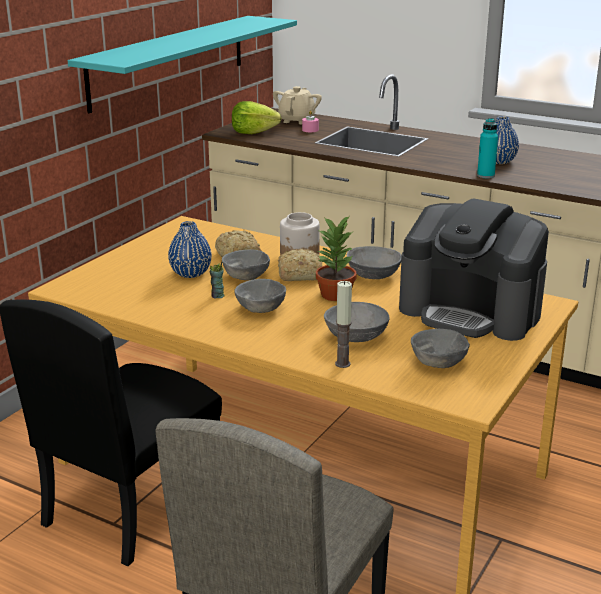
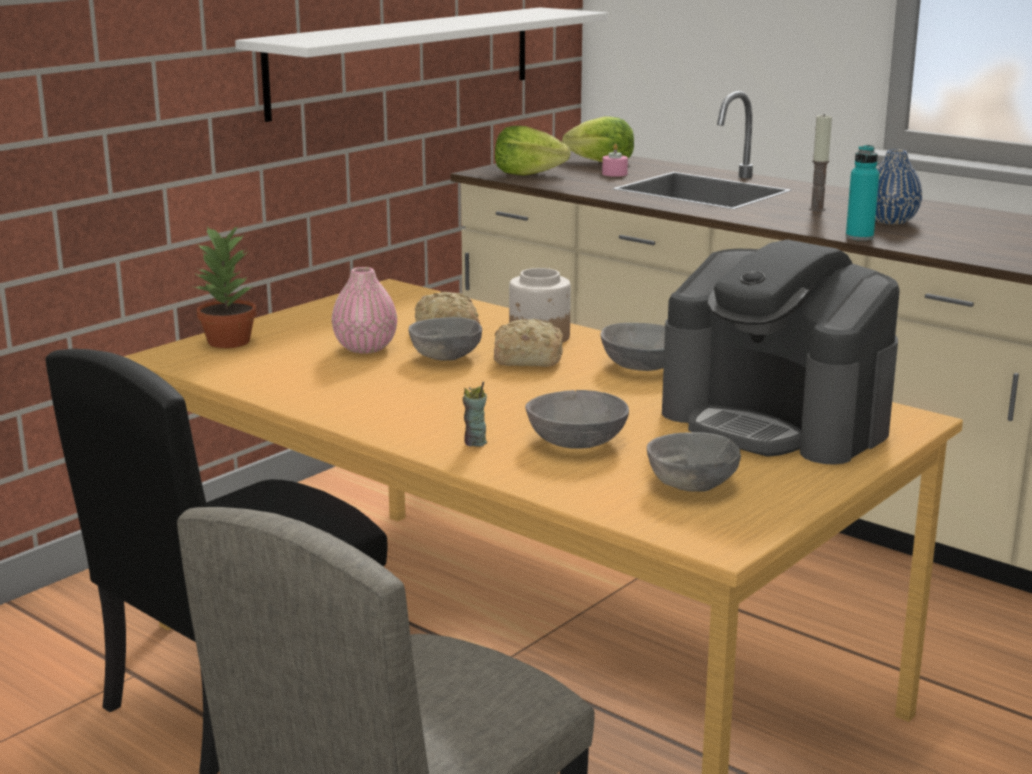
camera: 10 degrees right, 5 degrees down
(169, 61) = (405, 60): turquoise shelf -> white shelf
(190, 273) = (365, 348): blue vase -> pink vase
(217, 296) = (390, 378): cup -> cup (475, 443)
(261, 308) = (447, 397): grey bowl -> none
(297, 120) = (601, 162): beige teapot -> lettuce
(336, 295) = (571, 388): potted plant -> potted plant (229, 342)
(342, 364) = (537, 475): candle -> candle (817, 209)

